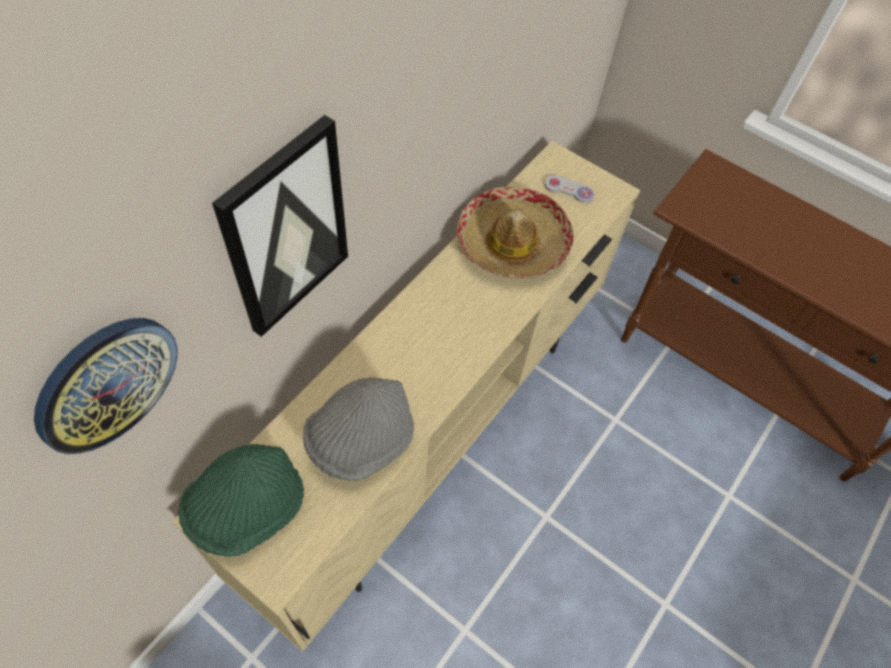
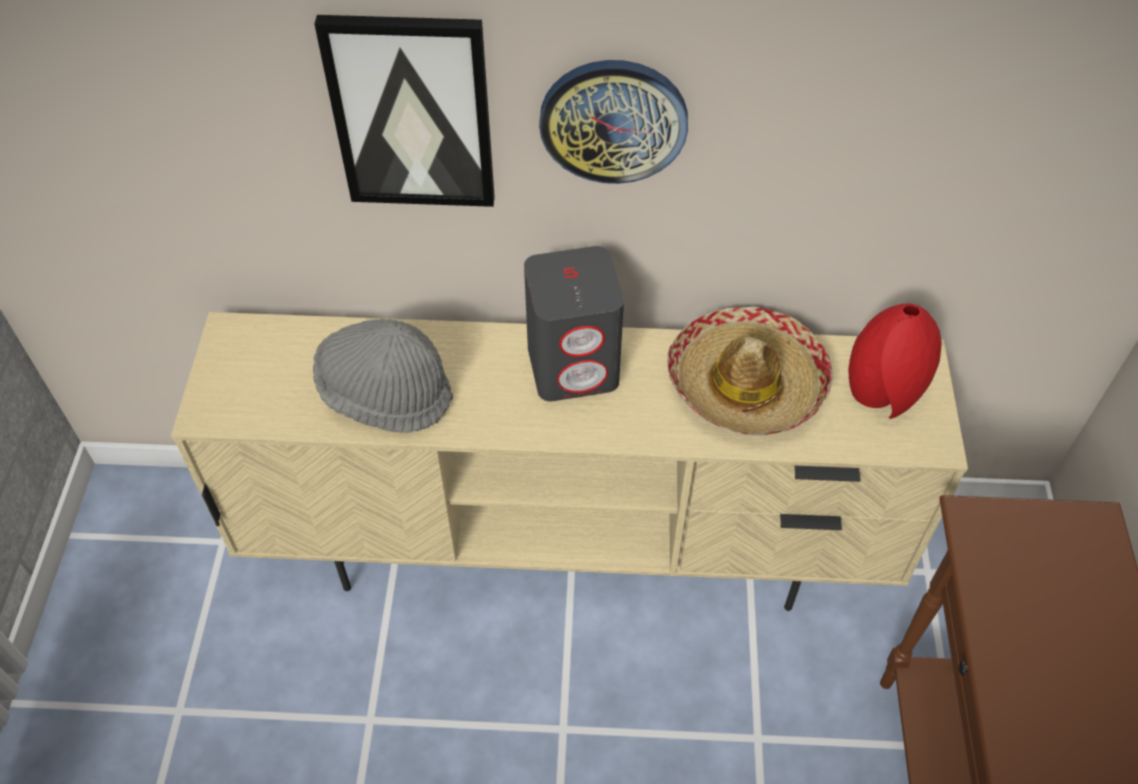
camera: 60 degrees right, 5 degrees down
(107, 383) = (173, 104): wall clock -> wall clock (613, 120)
(247, 509) = (255, 354): green hat -> none
(428, 318) = (574, 365): none -> grey speaker
(568, 190) = (883, 395): white game controller -> red vase

